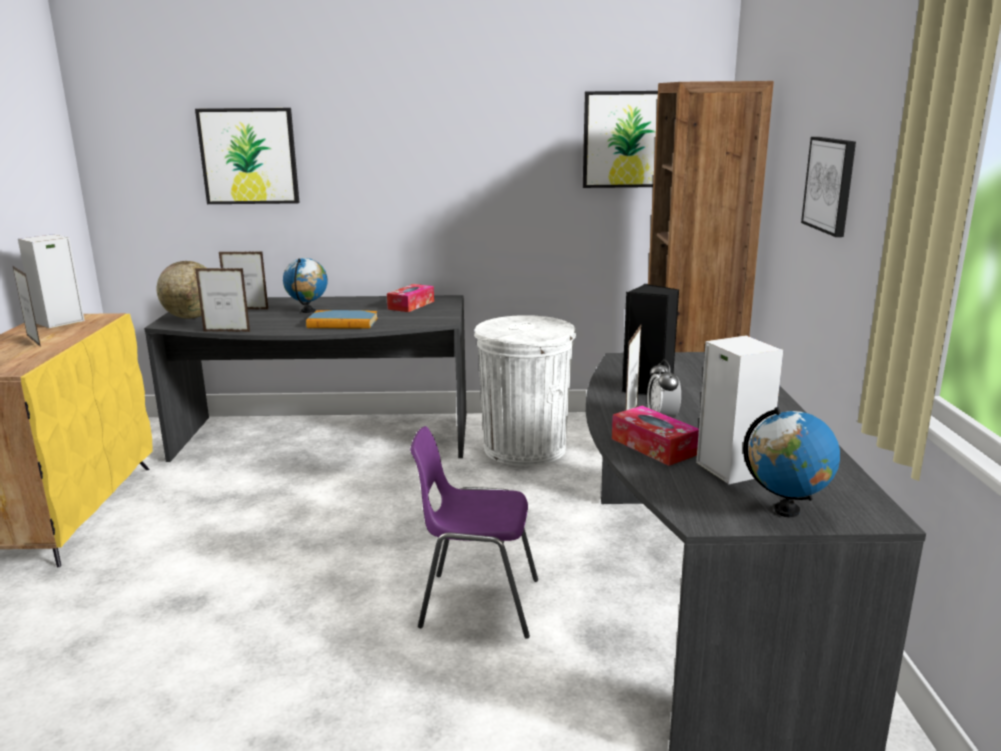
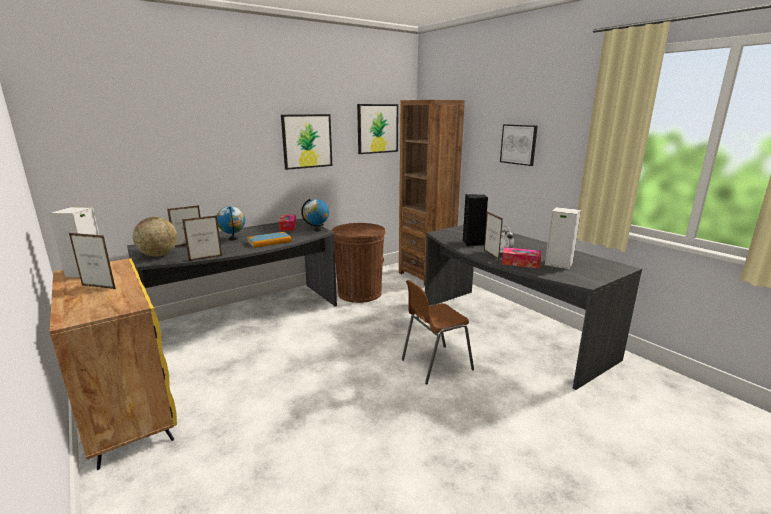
camera: 35 degrees left, 0 degrees up
(249, 156) = (168, 144): picture -> picture (307, 141)
(476, 603) = (434, 364): purple chair -> brown chair
(525, 448) = (359, 293): white trash can -> brown trash can
(786, 510) = (600, 273): globe -> globe (317, 230)

